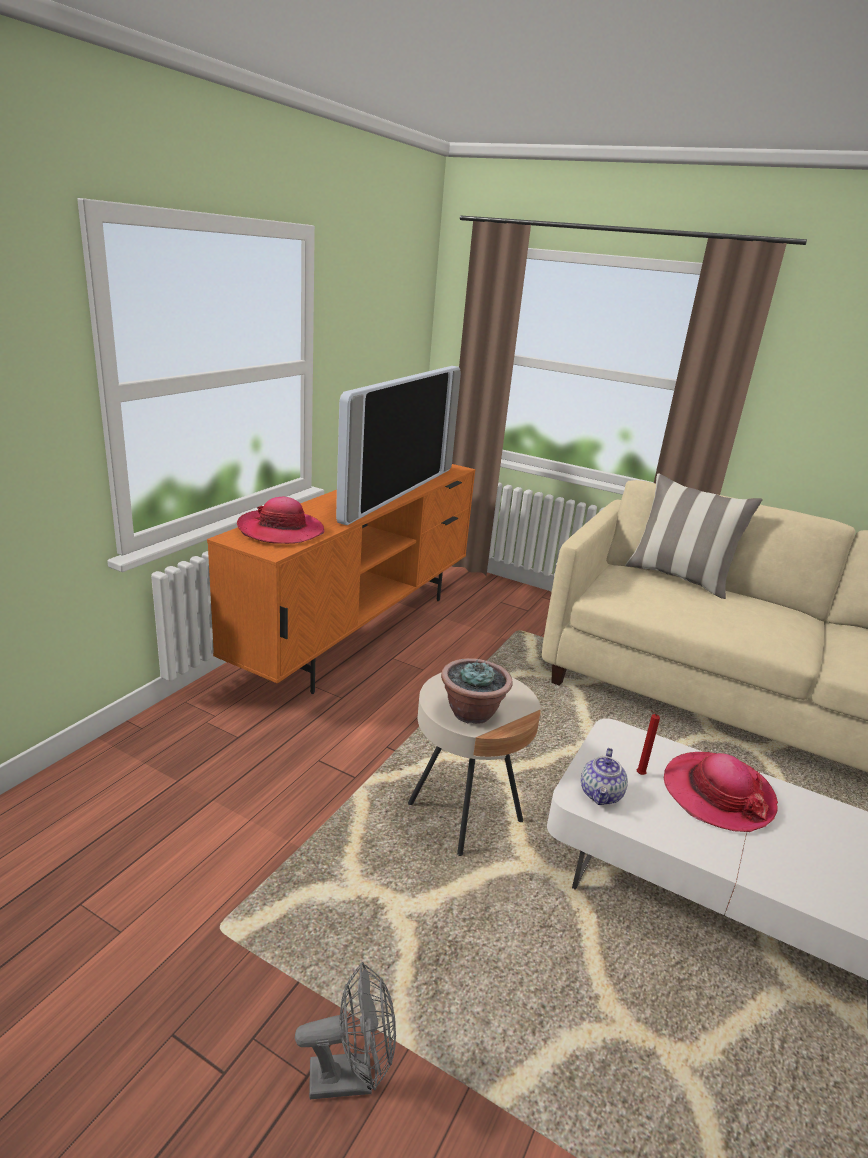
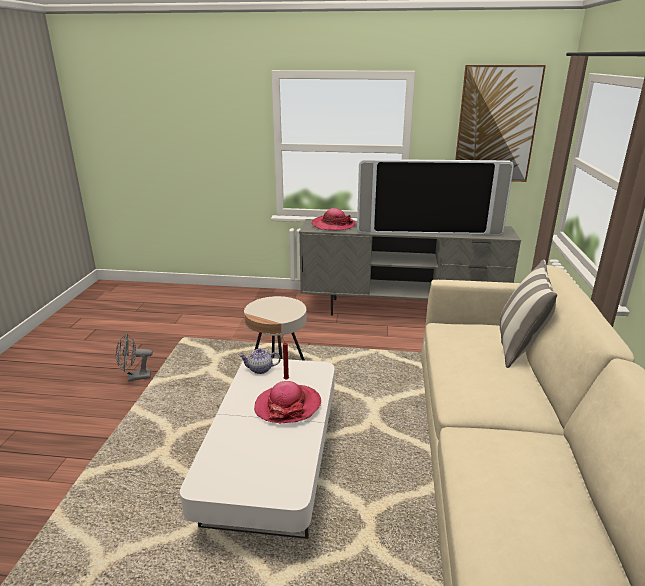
camera: 70 degrees right, 0 degrees up
(351, 1076) = (135, 377): grey fan -> grey fan turned 105 degrees clockwise
(360, 631) = (402, 311): orange tv stand -> grey tv stand
(389, 316) = (496, 125): none -> picture
(472, 712) = (262, 309): potted plant -> none

